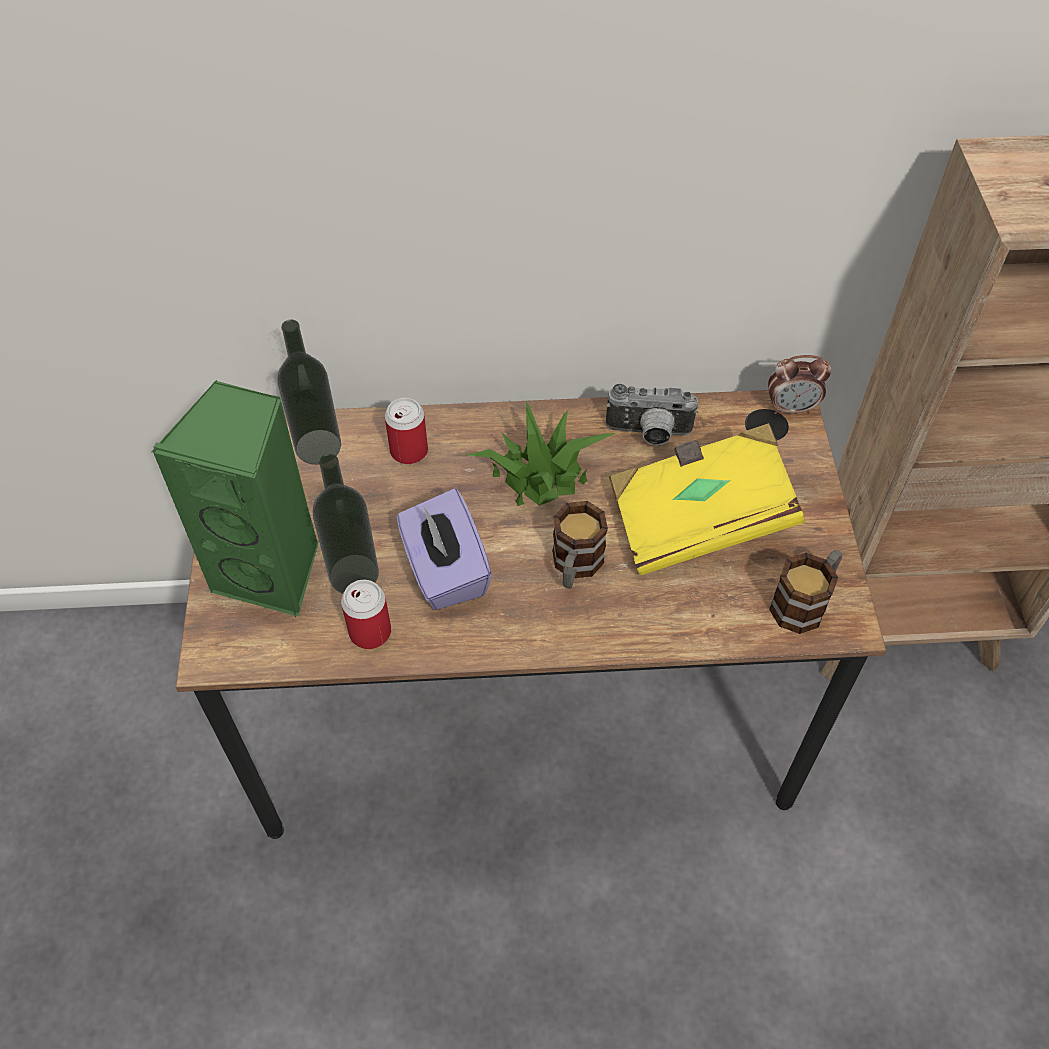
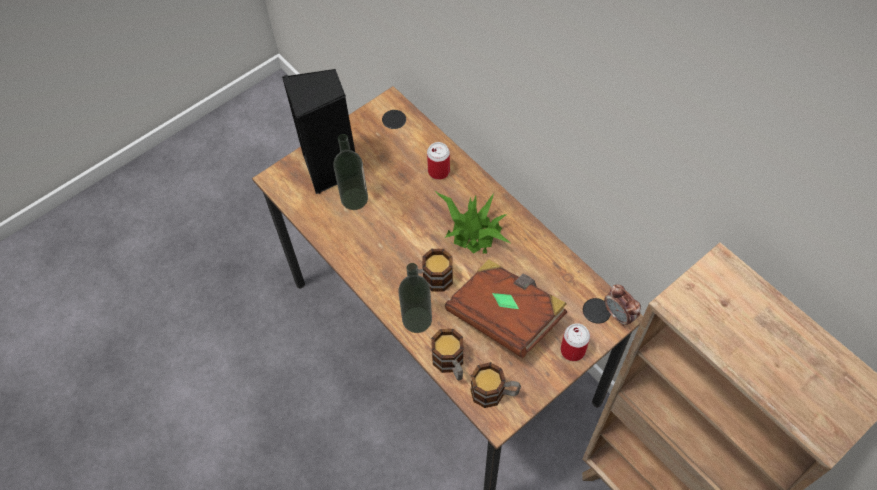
camera: 55 degrees right, 5 degrees up
(273, 571) = (331, 169): green speaker -> black speaker
(318, 447) = (409, 136): bottle -> bottle (417, 319)
(370, 632) = (331, 225): can -> can (572, 350)
(445, 571) = (385, 231): purple tissue box -> none
(648, 434) = (539, 261): camera -> none
(698, 519) = (505, 315): yellow book -> brown book
(723, 624) = (450, 364): none -> mug

